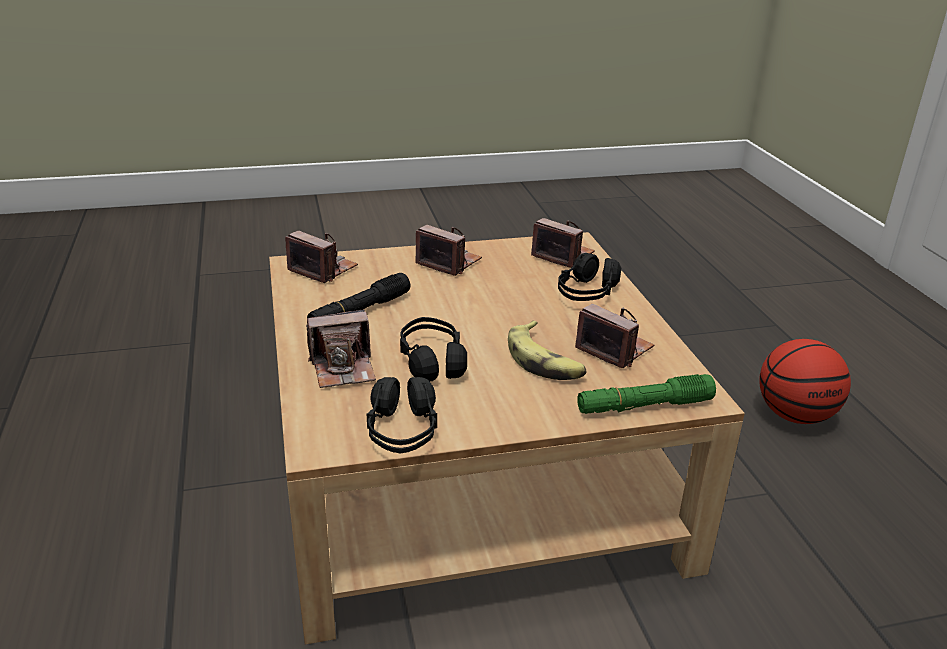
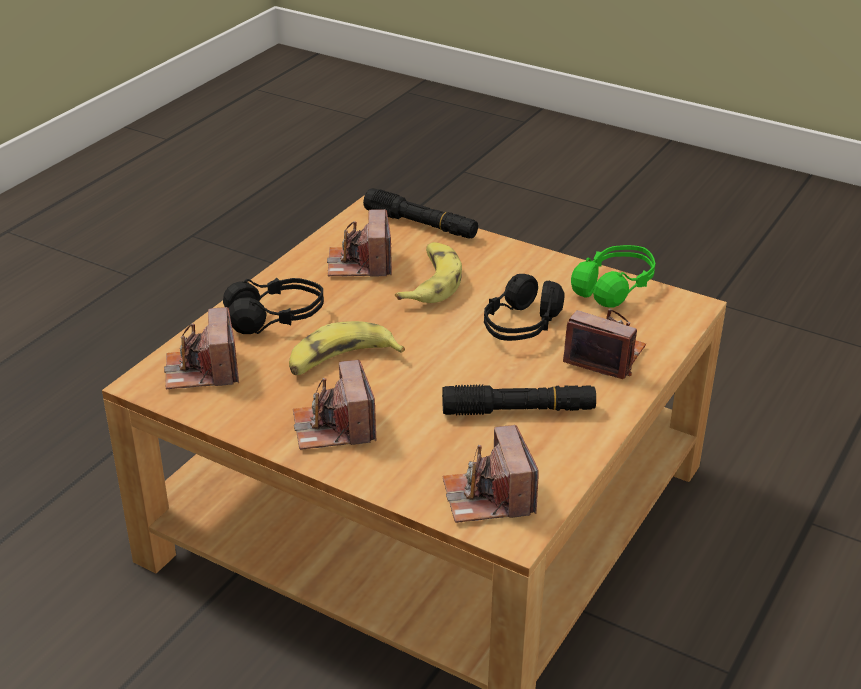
camera: 135 degrees left, 5 degrees up
(402, 431) = (614, 287): black headphones -> green headphones
(504, 290) = (341, 361): none -> banana
(644, 406) = (420, 224): green flashlight -> black flashlight
(794, 415) = (75, 385): basketball -> none

